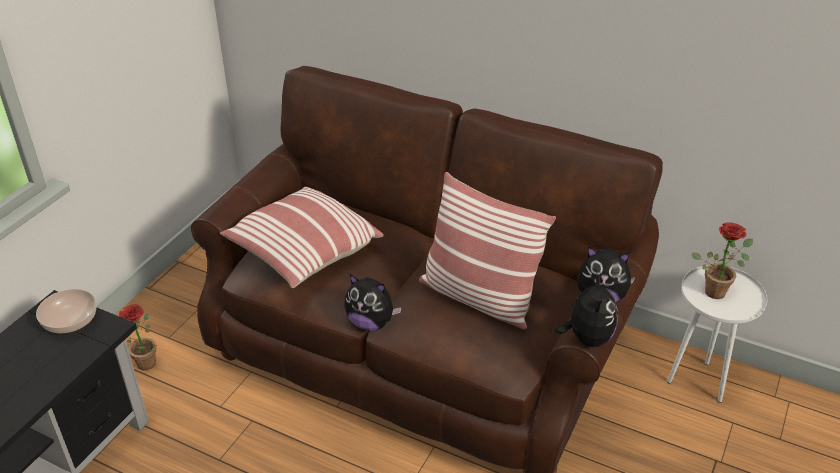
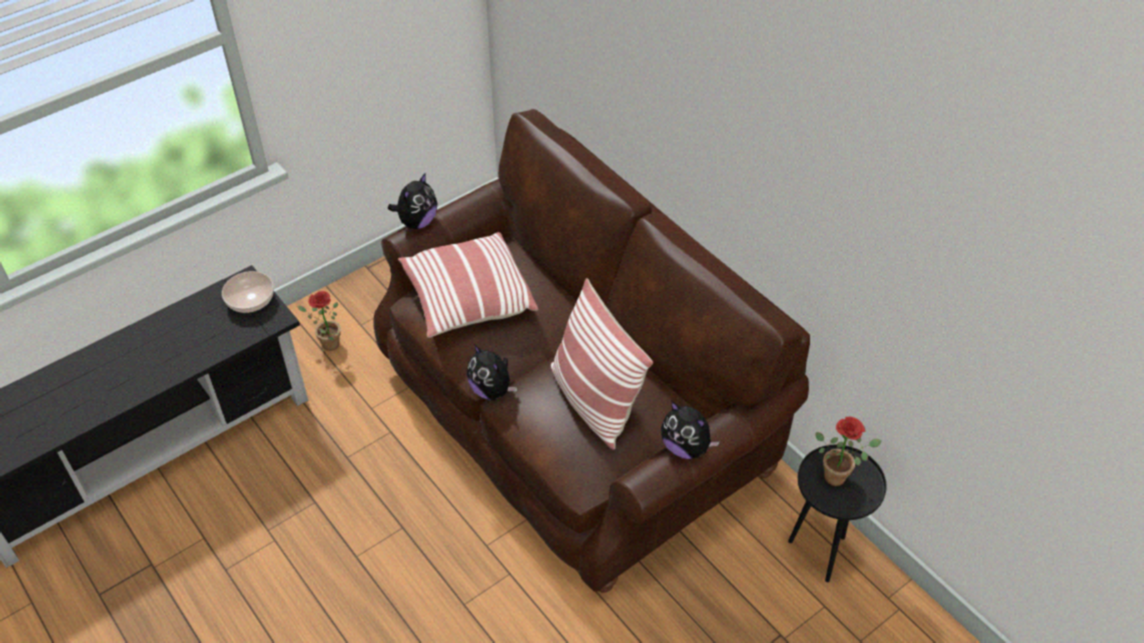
camera: 25 degrees right, 10 degrees up
(587, 338) = (644, 483): plush toy -> plush toy (417, 222)
(698, 382) = (820, 553): white side table -> black side table

